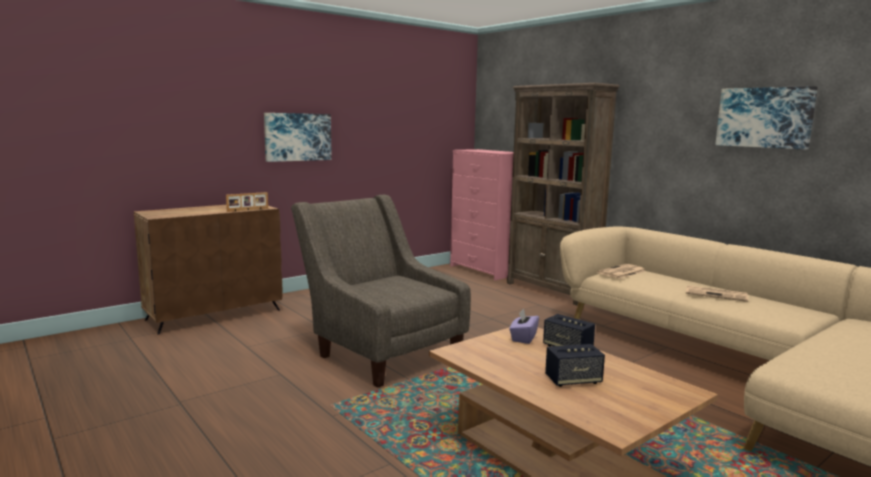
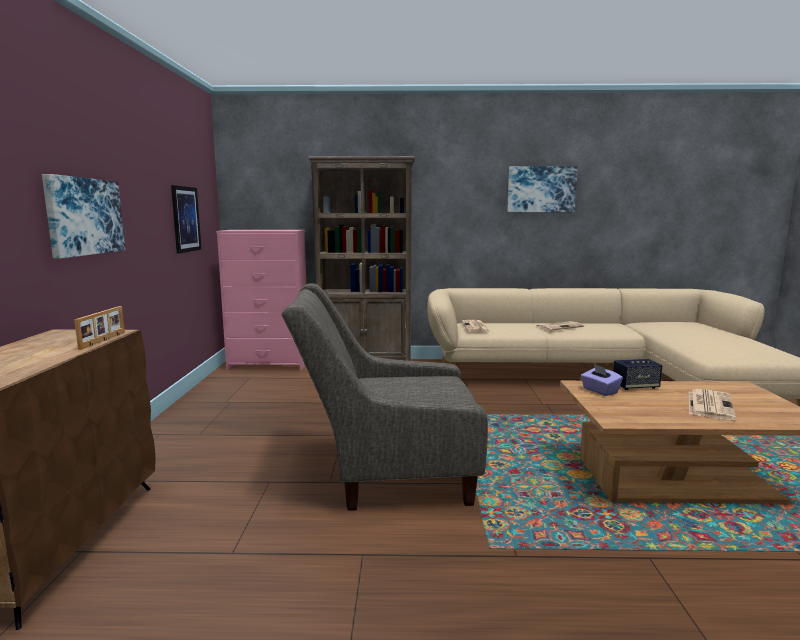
camera: 50 degrees left, 0 degrees up
(418, 139) = (185, 219): none -> picture
(573, 380) = (709, 405): speaker -> newspaper

